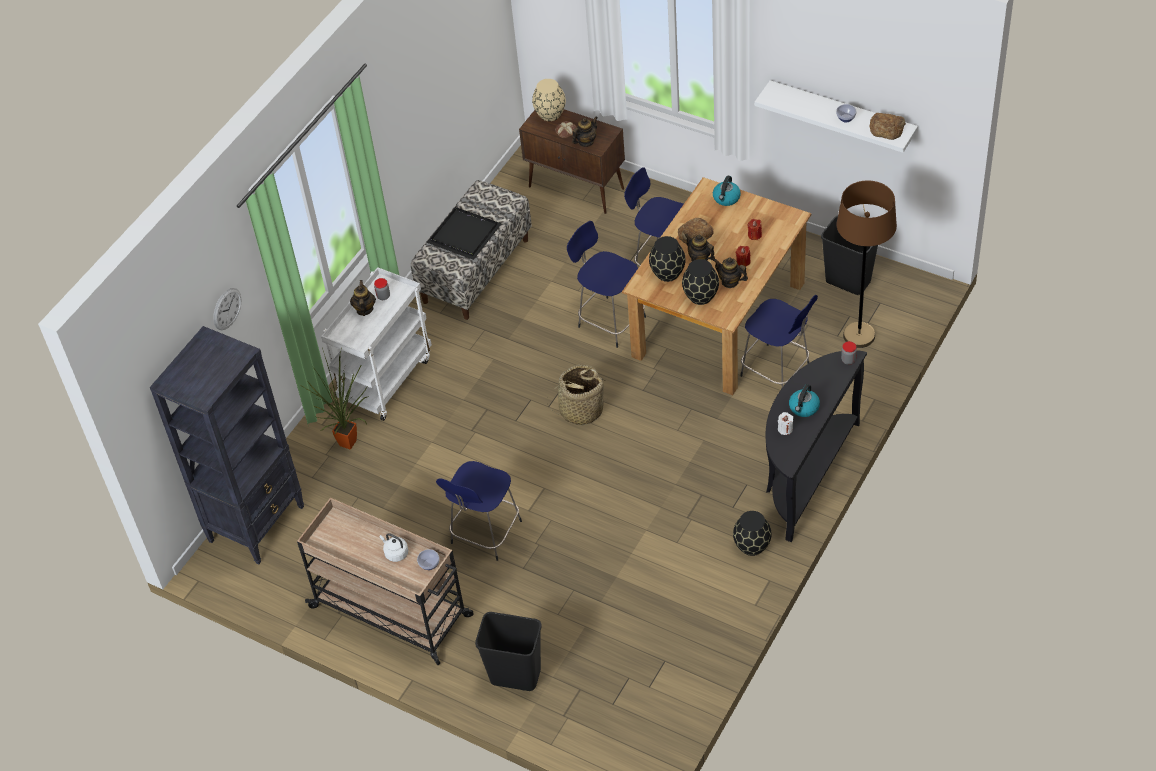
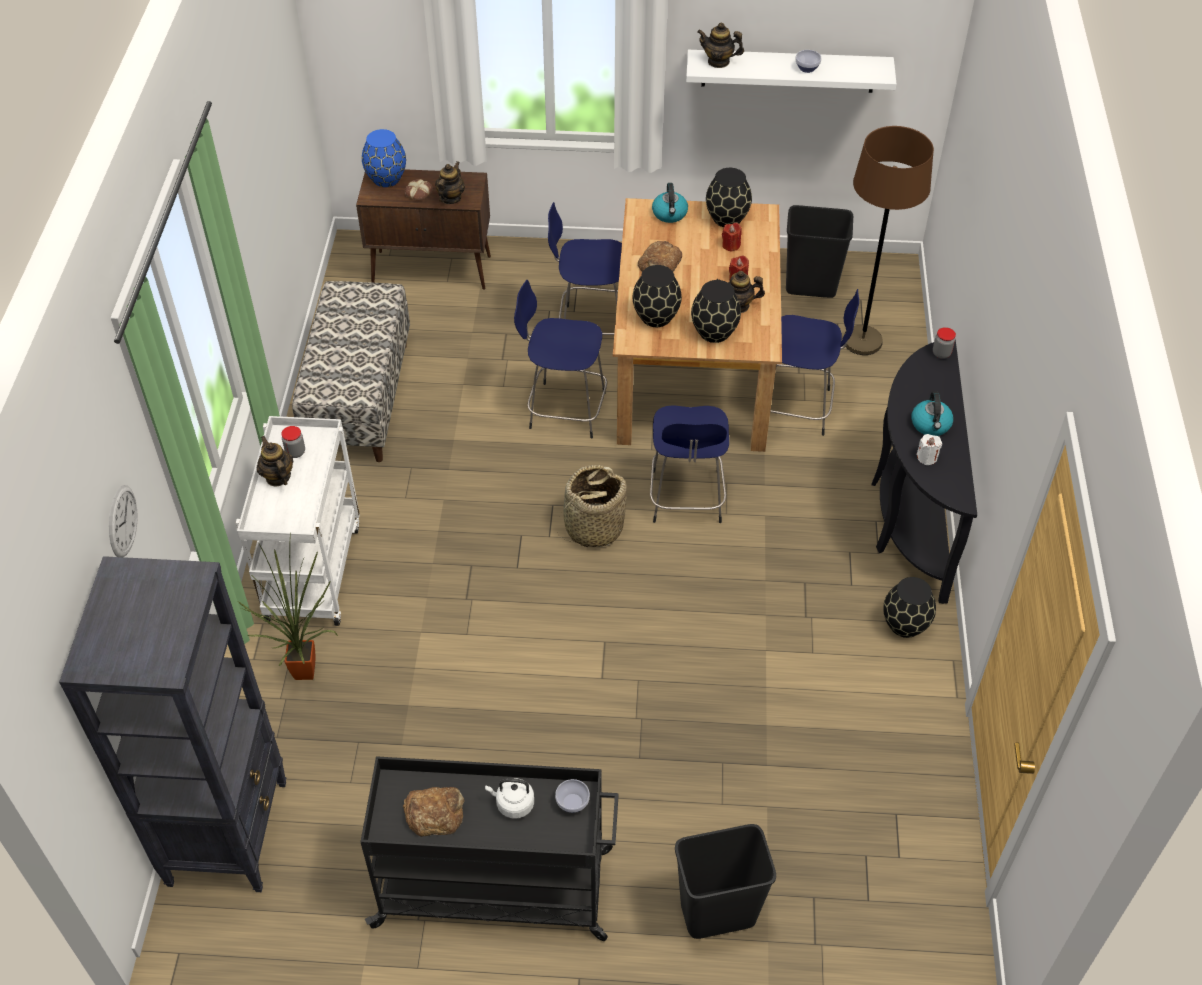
camera: 30 degrees left, 0 degrees up
(393, 612) = (496, 888): beige cart -> black cart
(466, 234) = (348, 349): black tray -> none
(485, 534) = (562, 730): blue stool -> blue stool (686, 499)
(549, 114) = (386, 179): beige vase -> blue vase
(699, 259) = (684, 290): teapot -> teapot (718, 61)
(765, 213) = (726, 219): none -> black vase
(887, 128) = (861, 67): bread -> bread (435, 813)

